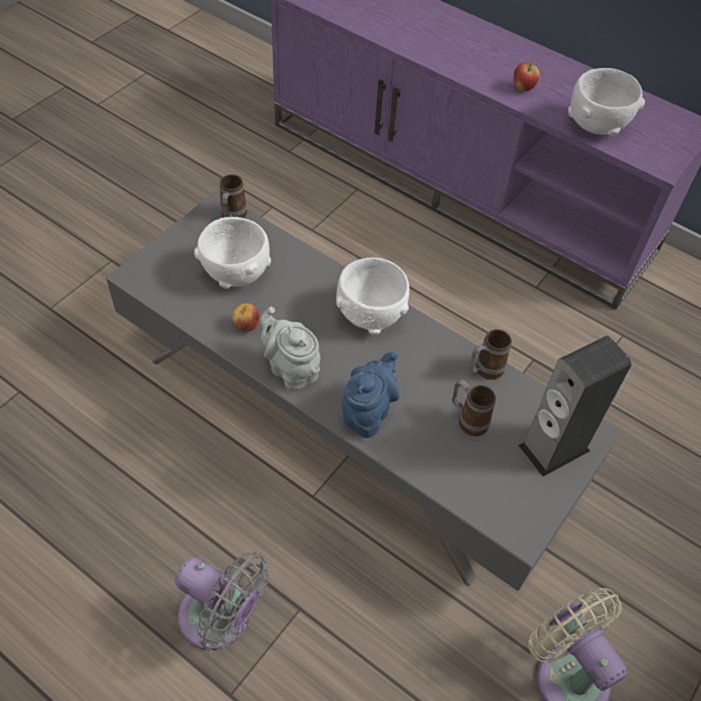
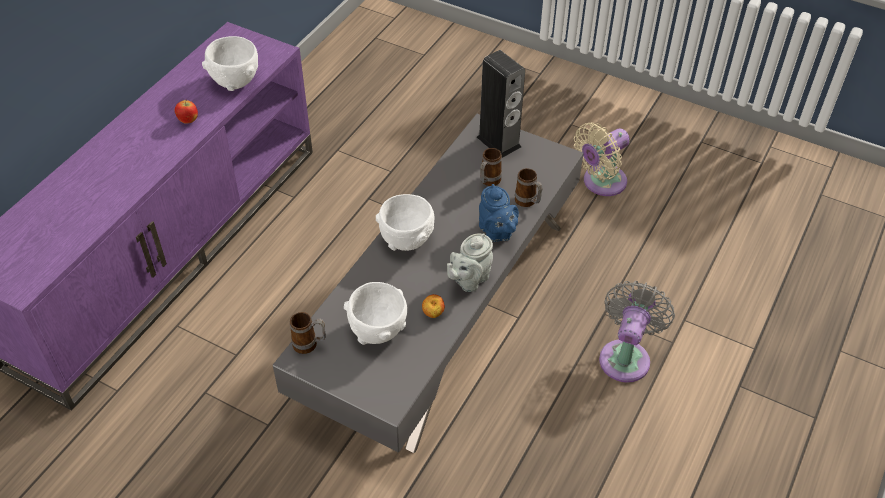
camera: 95 degrees left, 5 degrees down
(368, 413) = (496, 233): blue teapot -> blue teapot turned 135 degrees counterclockwise
(484, 371) = (445, 175): mug -> mug (528, 202)

